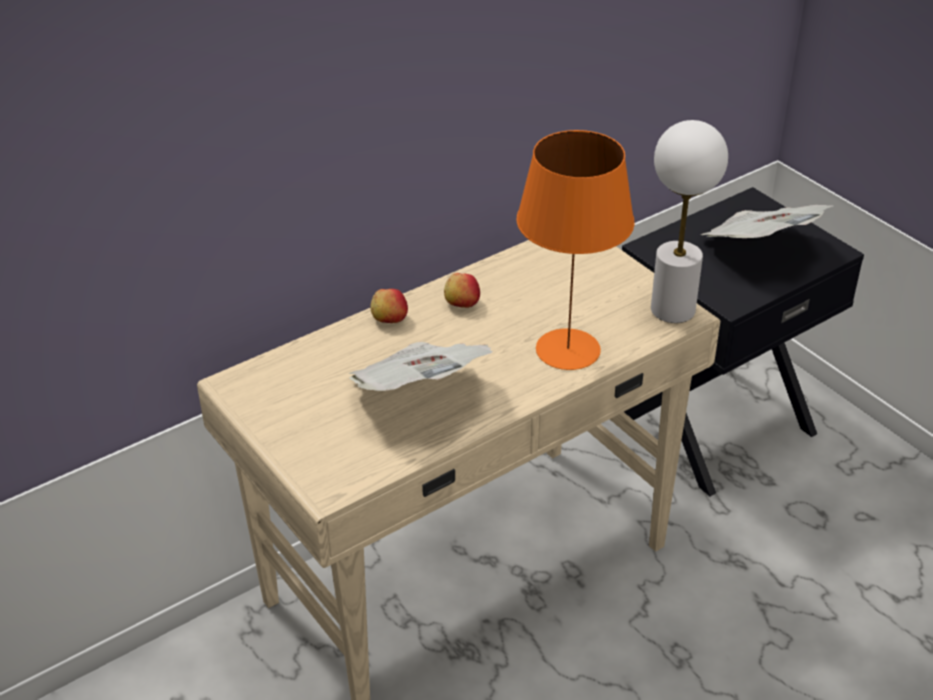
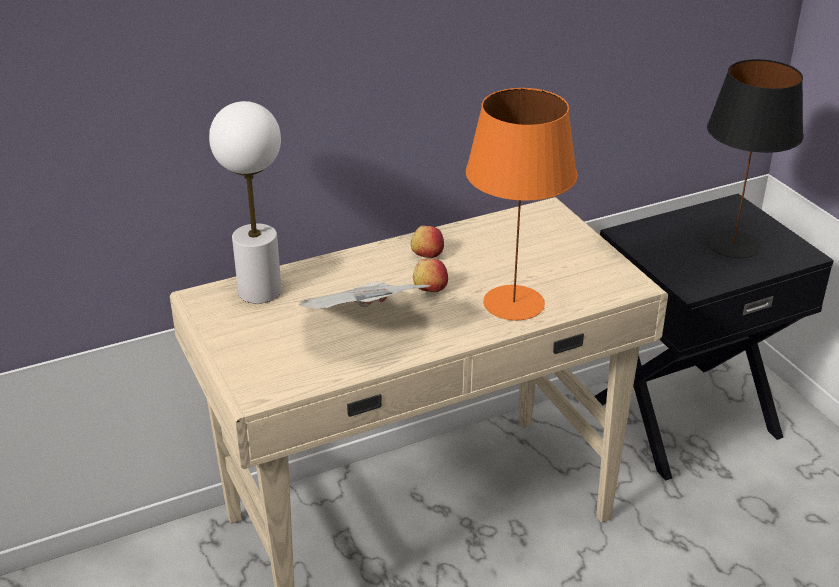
camera: 10 degrees right, 5 degrees down
(389, 319) = (357, 260): apple -> apple (430, 288)
(673, 309) = (624, 279): white table lamp -> white table lamp (260, 291)
(760, 247) = (732, 244): newspaper -> black table lamp

